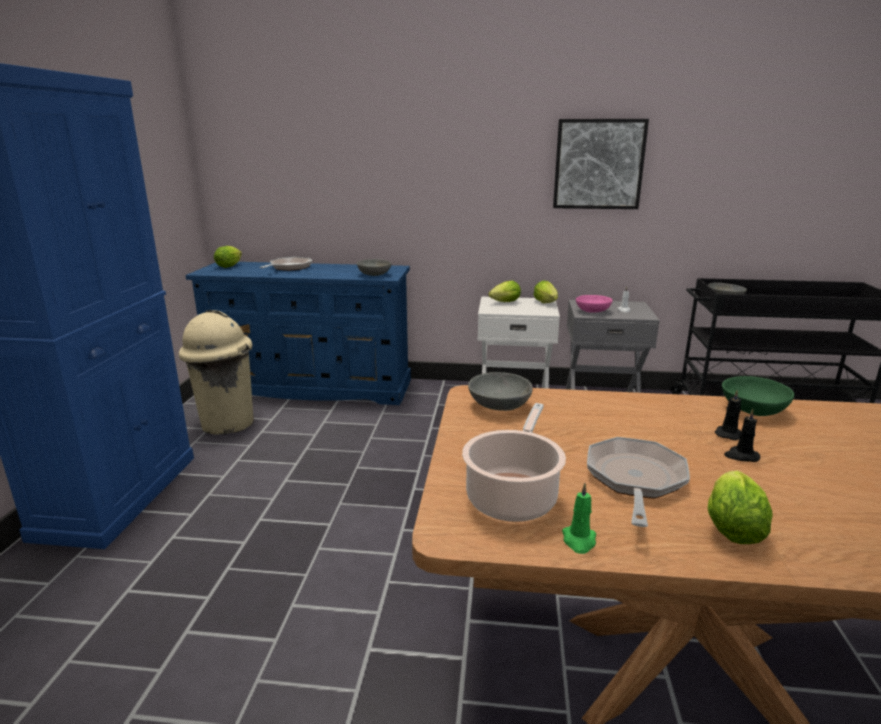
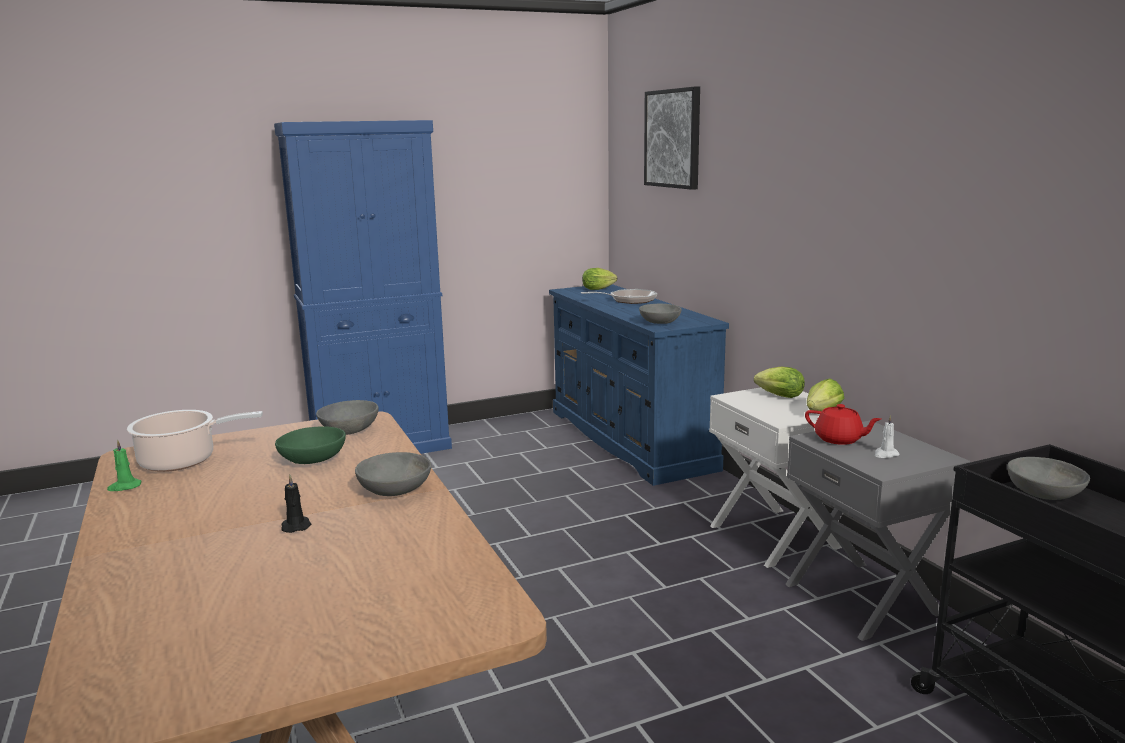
camera: 60 degrees right, 5 degrees down
(227, 423) = (517, 437): beige trash can -> none
(592, 311) = (839, 439): pink bowl -> red teapot
(598, 164) = (924, 213): picture -> picture (673, 138)
(635, 480) = (224, 492): frying pan -> none
(676, 410) = (395, 491): none -> grey bowl
(728, 434) = (348, 517): black candle -> none
(731, 525) = (157, 530): lettuce -> none
(752, 409) = (429, 524): green bowl -> green bowl (313, 459)

